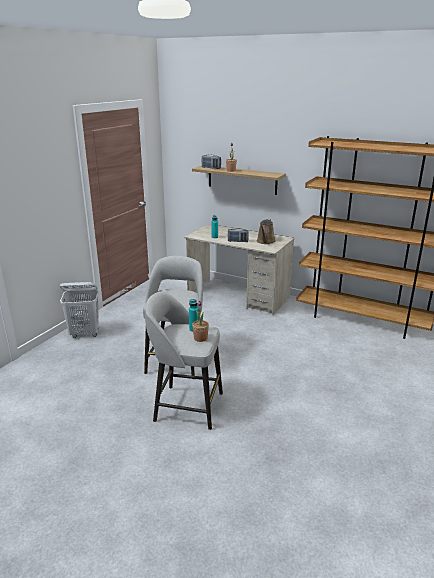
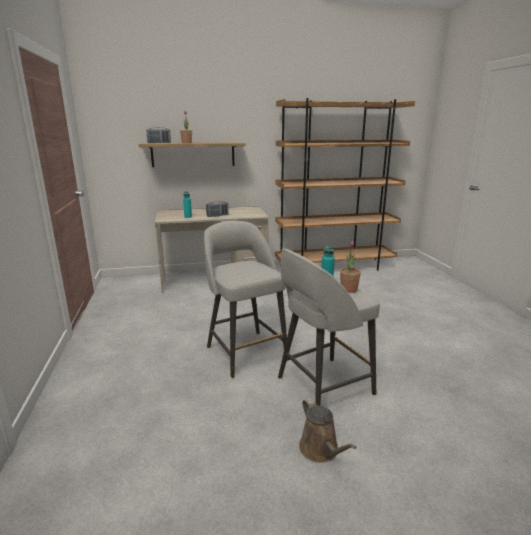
camera: 40 degrees left, 5 degrees down
(85, 333) = (89, 370): white laundry basket -> none
(265, 241) = (242, 212): brown watering can -> brown watering can (321, 450)

